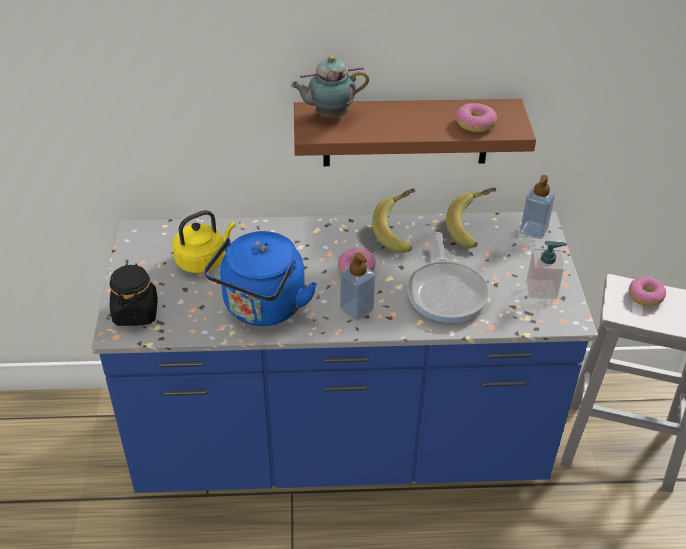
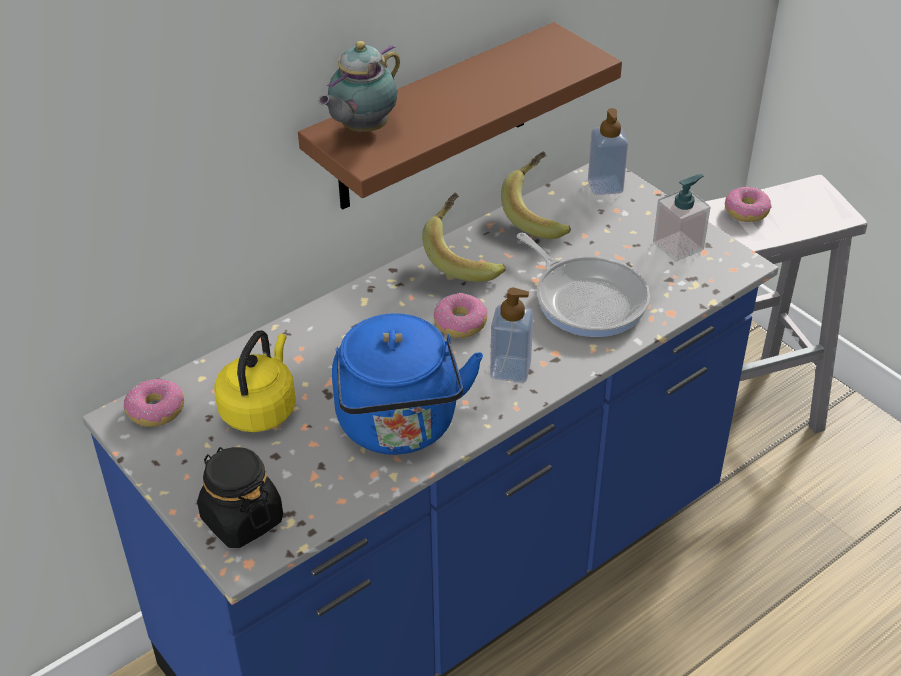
camera: 35 degrees left, 0 degrees up
(475, 124) = (540, 70): donut -> donut (156, 410)

